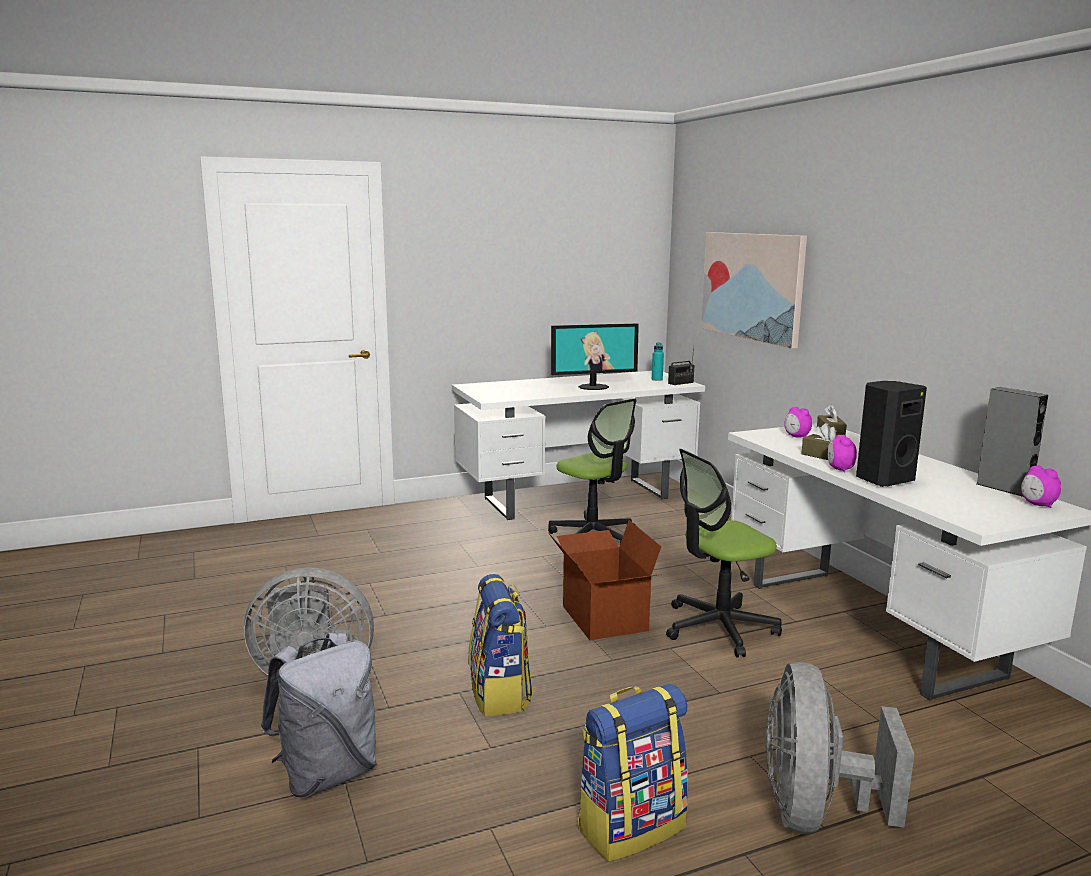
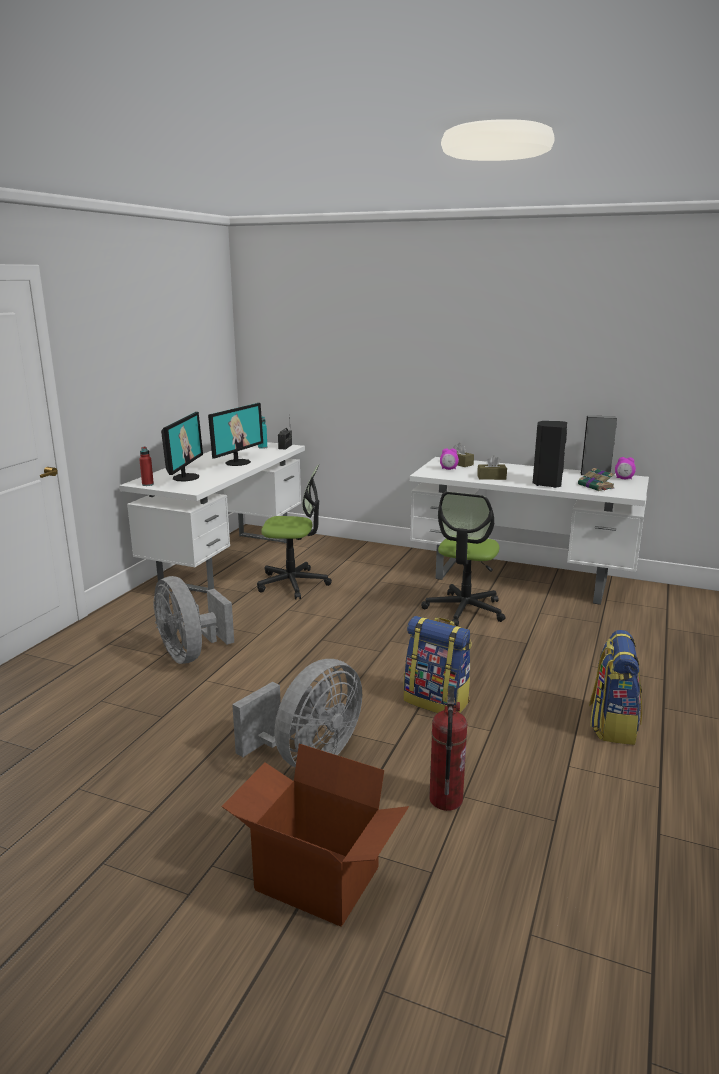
camera: 45 degrees left, 5 degrees up
(327, 774) = (445, 799): grey backpack -> fire extinguisher
(471, 388) = (147, 484): none -> red bottle
(514, 389) = (185, 477): none -> monitor
(602, 618) = (401, 632): cardboard box -> cardboard box (315, 880)
(752, 286) = (346, 363): picture -> none
(815, 812) = (651, 675): grey fan -> grey fan (190, 654)
(839, 469) = (517, 483): alarm clock -> none
(952, 501) = (596, 486): none -> book

